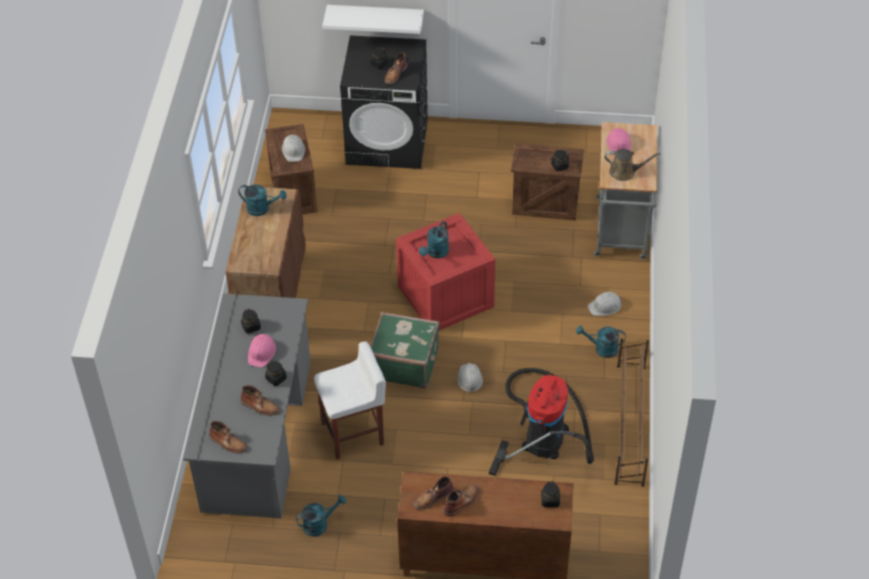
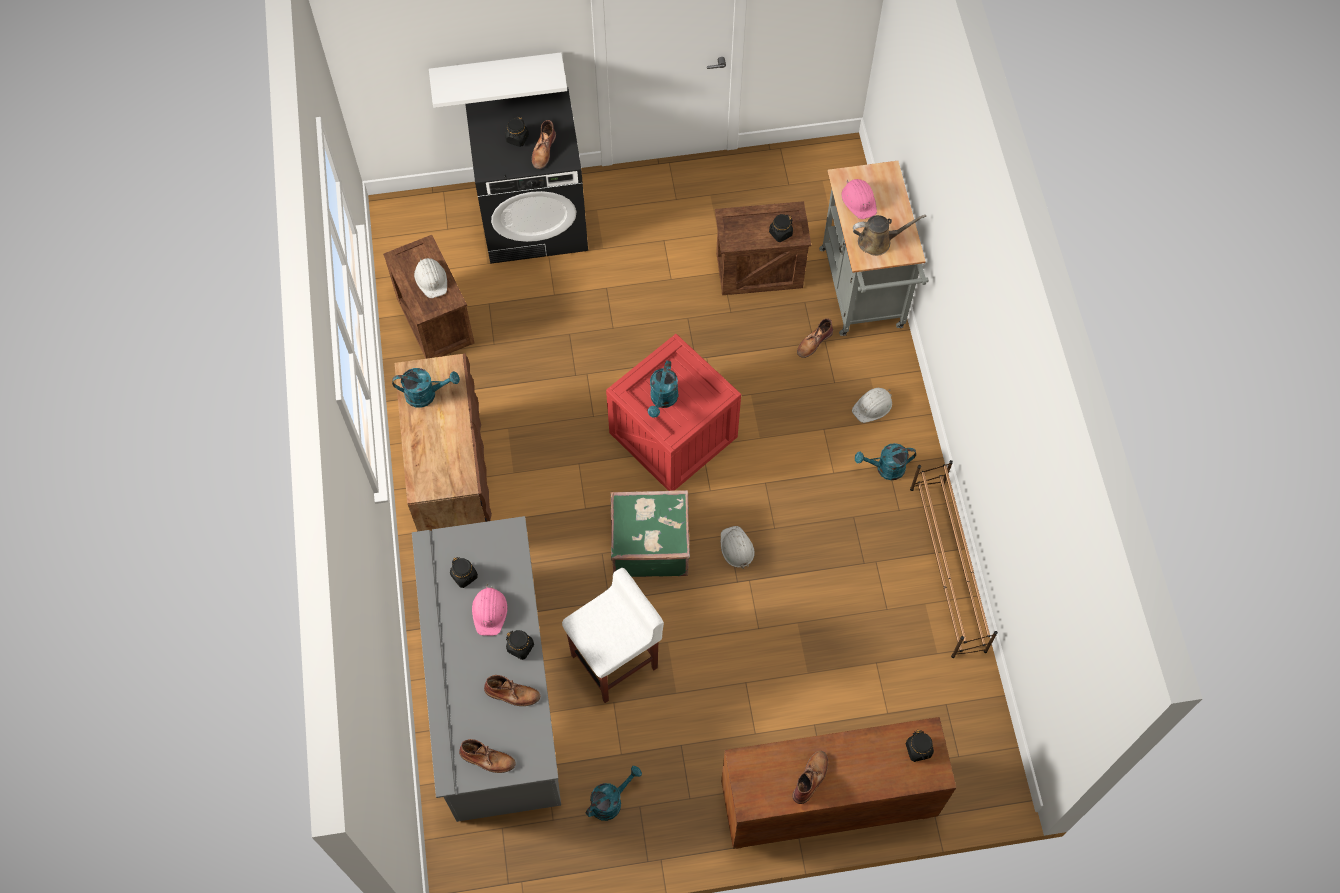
camera: 15 degrees left, 15 degrees up
(432, 498) = (773, 781): brown boot -> brown boot (814, 342)
(545, 433) = (850, 606): vacuum cleaner -> none

